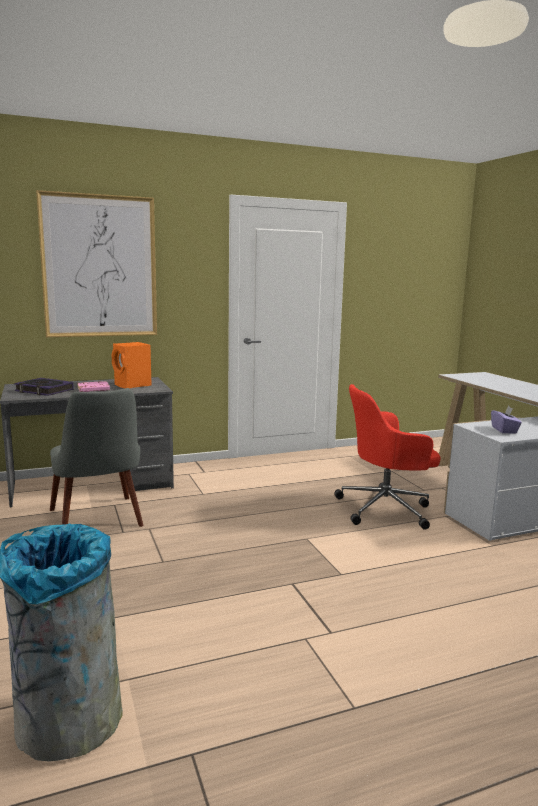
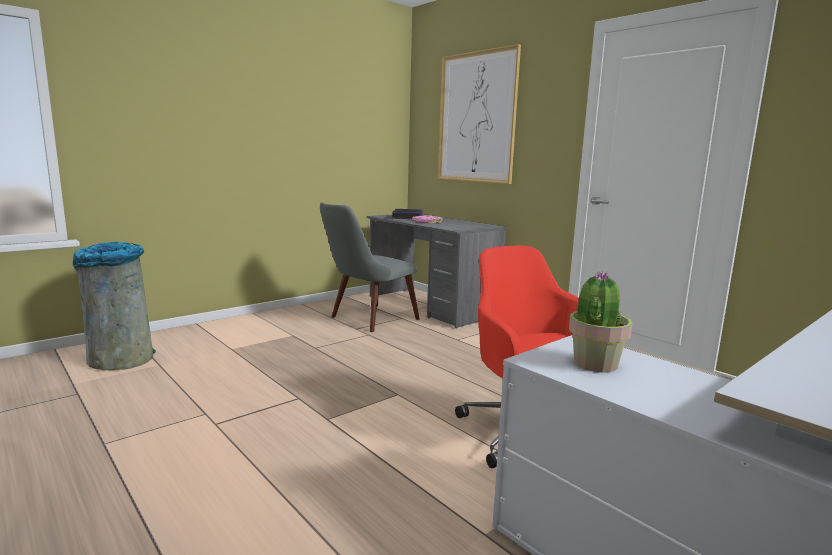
camera: 70 degrees right, 0 degrees up
(133, 385) = (459, 225): orange speaker -> none
(504, 430) = (594, 364): purple tissue box -> potted plant

